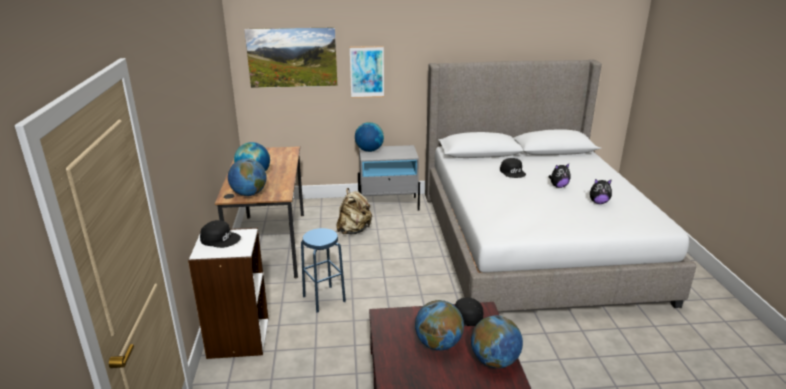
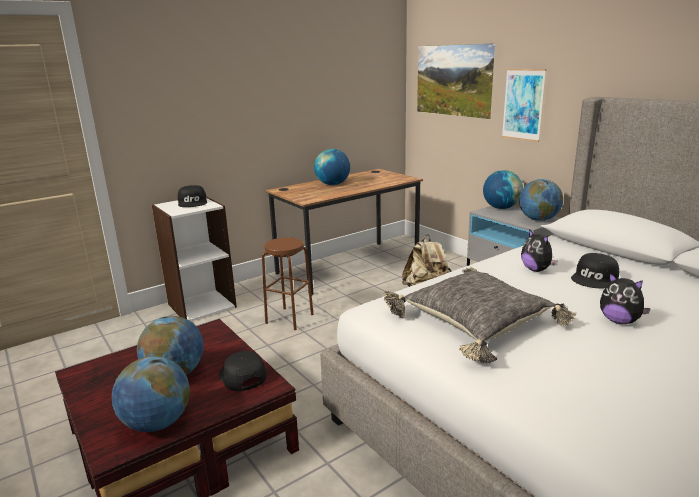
camera: 60 degrees right, 5 degrees down
(249, 194) = (295, 192): globe -> globe (538, 219)
(324, 299) = (289, 318): blue stool -> brown stool
(530, 213) = (476, 319): none -> pillow
(598, 202) = (630, 371): plush toy -> plush toy (536, 270)

